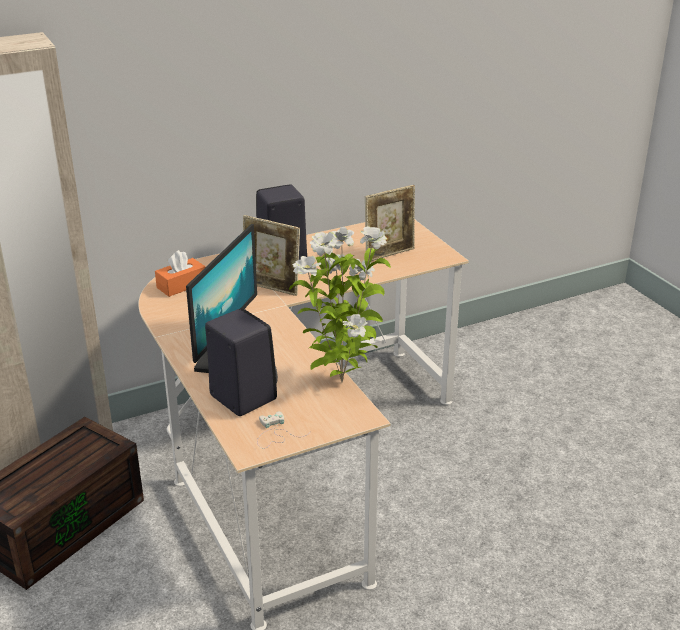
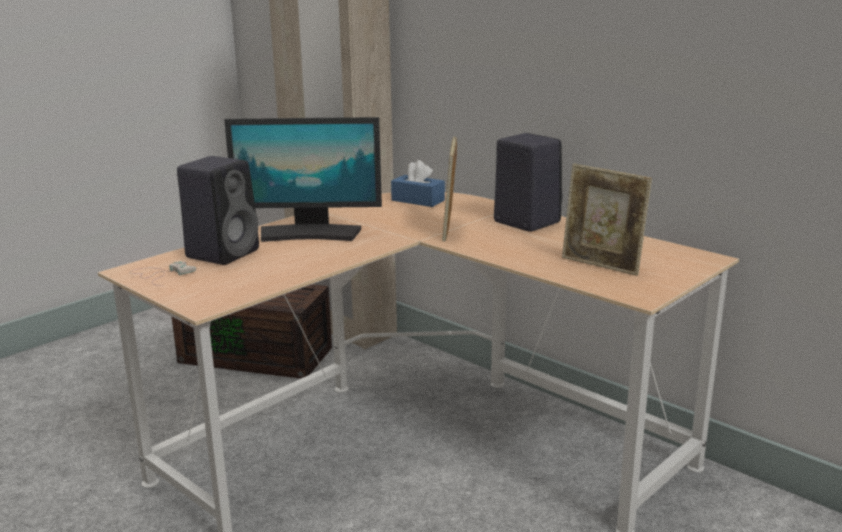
camera: 70 degrees right, 10 degrees down
(181, 285) = (418, 200): orange tissue box -> blue tissue box
(341, 380) = (273, 286): potted plant -> none

